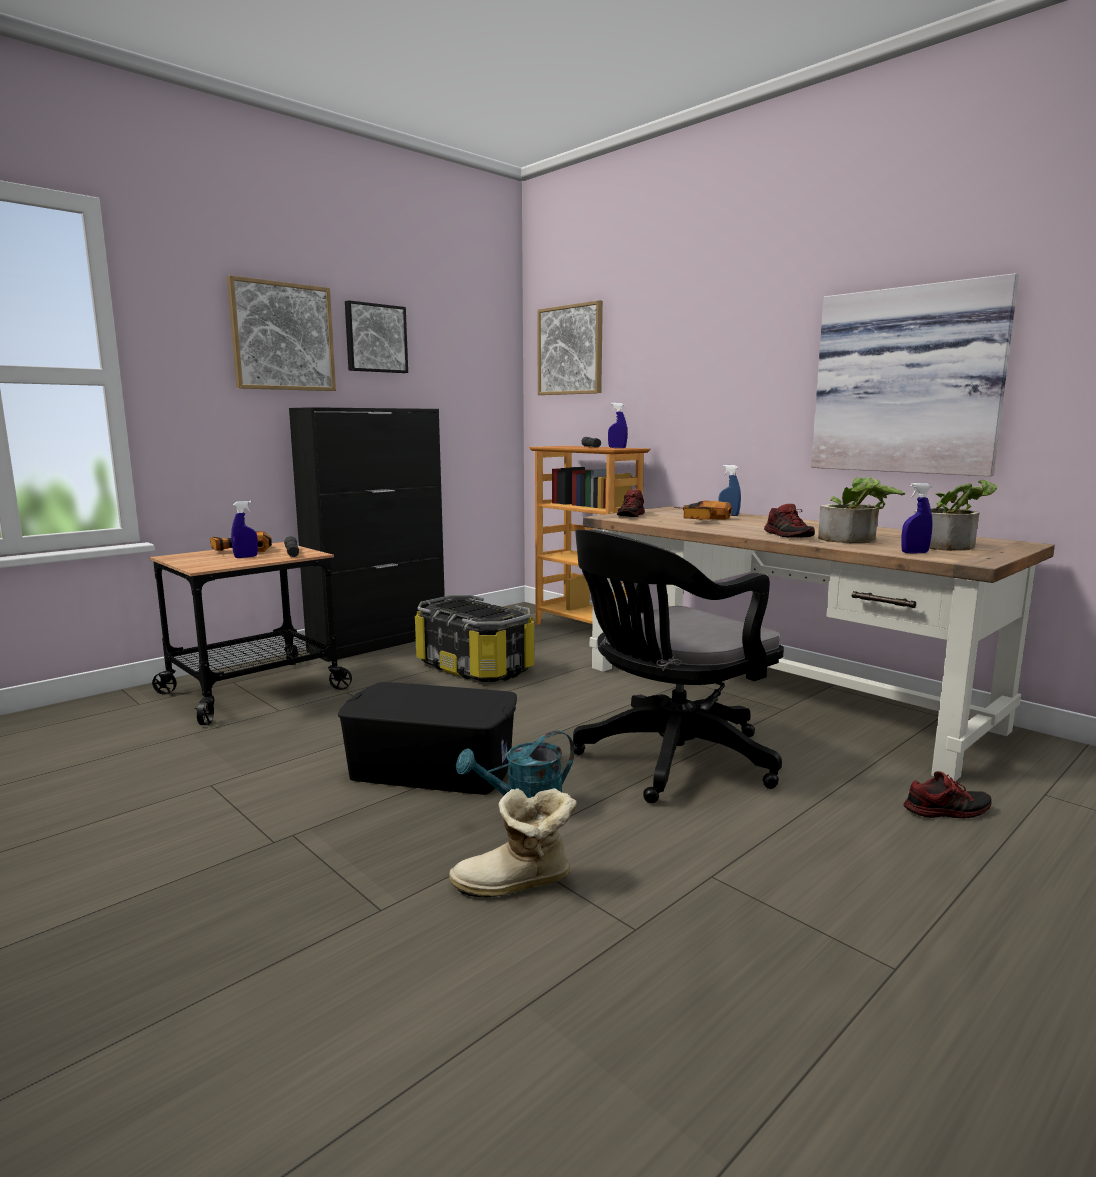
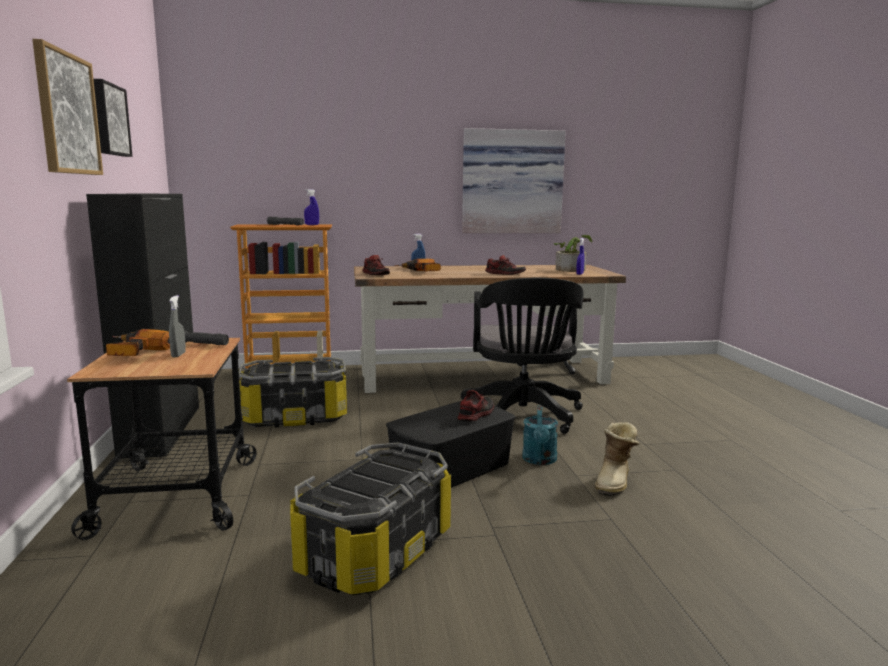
camera: 55 degrees left, 0 degrees up
(195, 793) = (374, 552): none -> storage box
(246, 557) = (178, 355): blue spray bottle -> grey spray bottle
(570, 350) = (231, 142): picture -> none
(855, 540) = (534, 272): potted plant -> none
(946, 811) = (631, 393): shoe -> shoe (476, 414)

